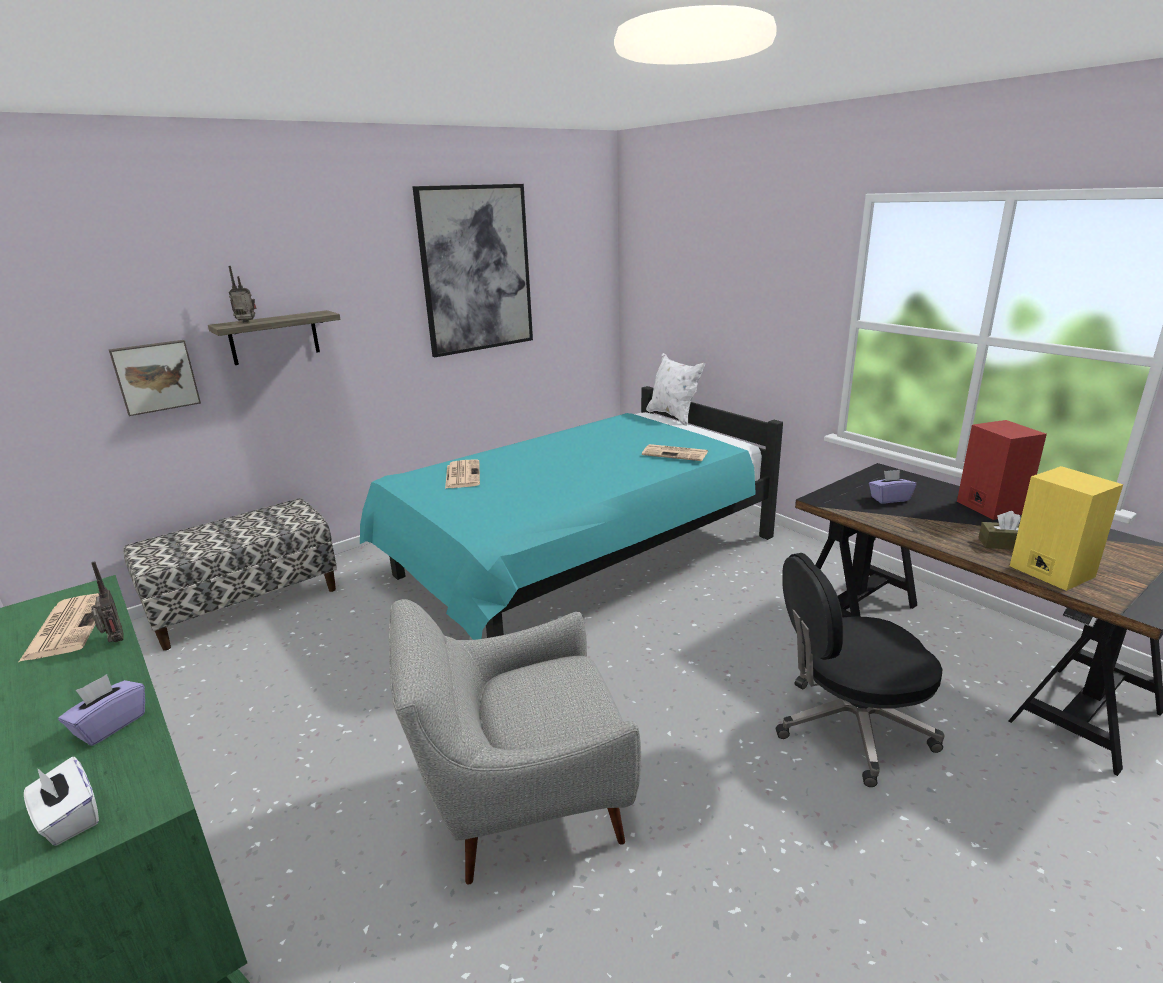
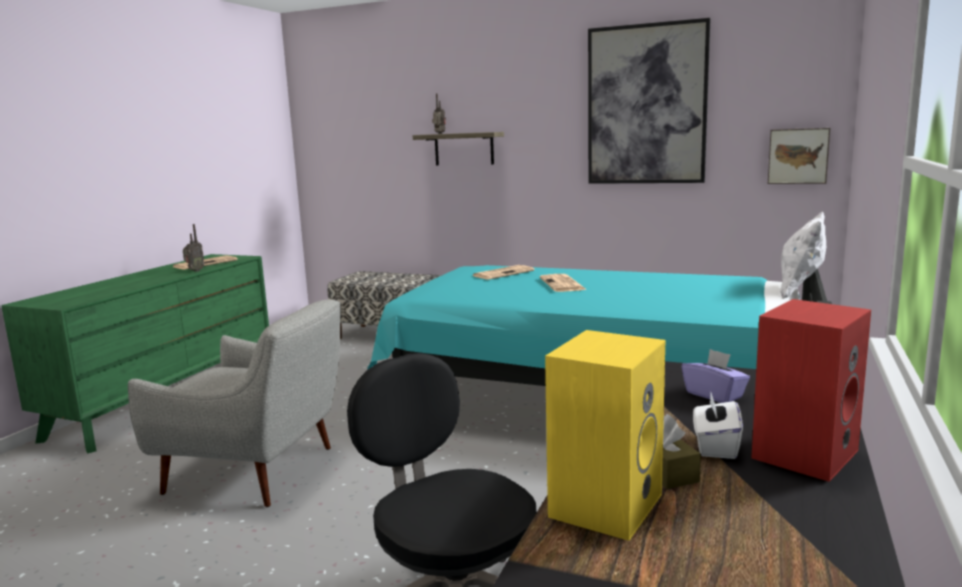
camera: 60 degrees right, 10 degrees down
(69, 819) = (55, 299): white tissue box -> white tissue box (715, 446)
(110, 725) = (123, 287): purple tissue box -> none
(155, 376) = (392, 165): picture -> picture (798, 156)
(519, 801) = (258, 471): grey armchair -> grey armchair turned 150 degrees clockwise
(676, 453) = (676, 306): newspaper -> newspaper (563, 284)

